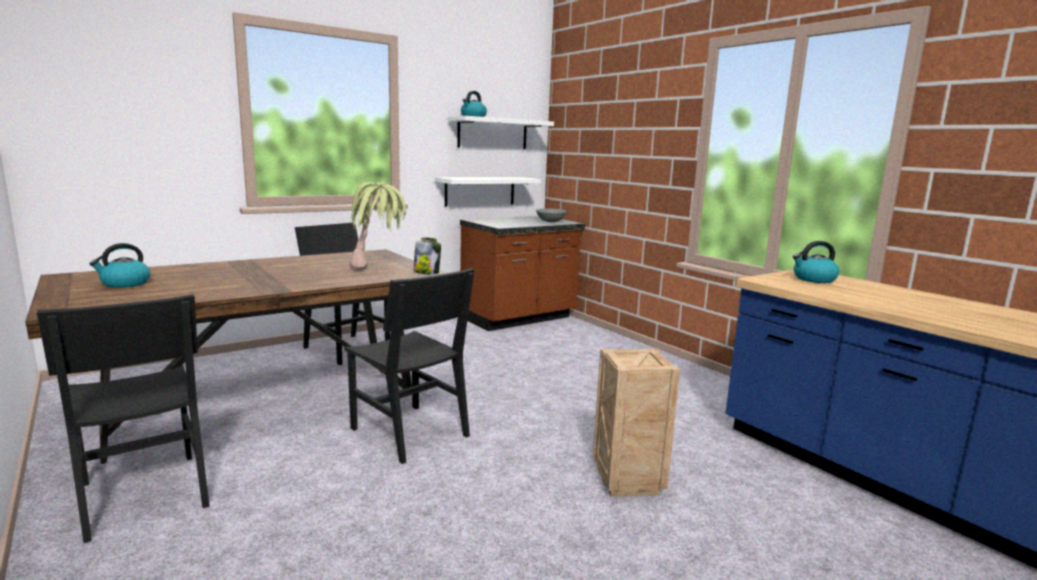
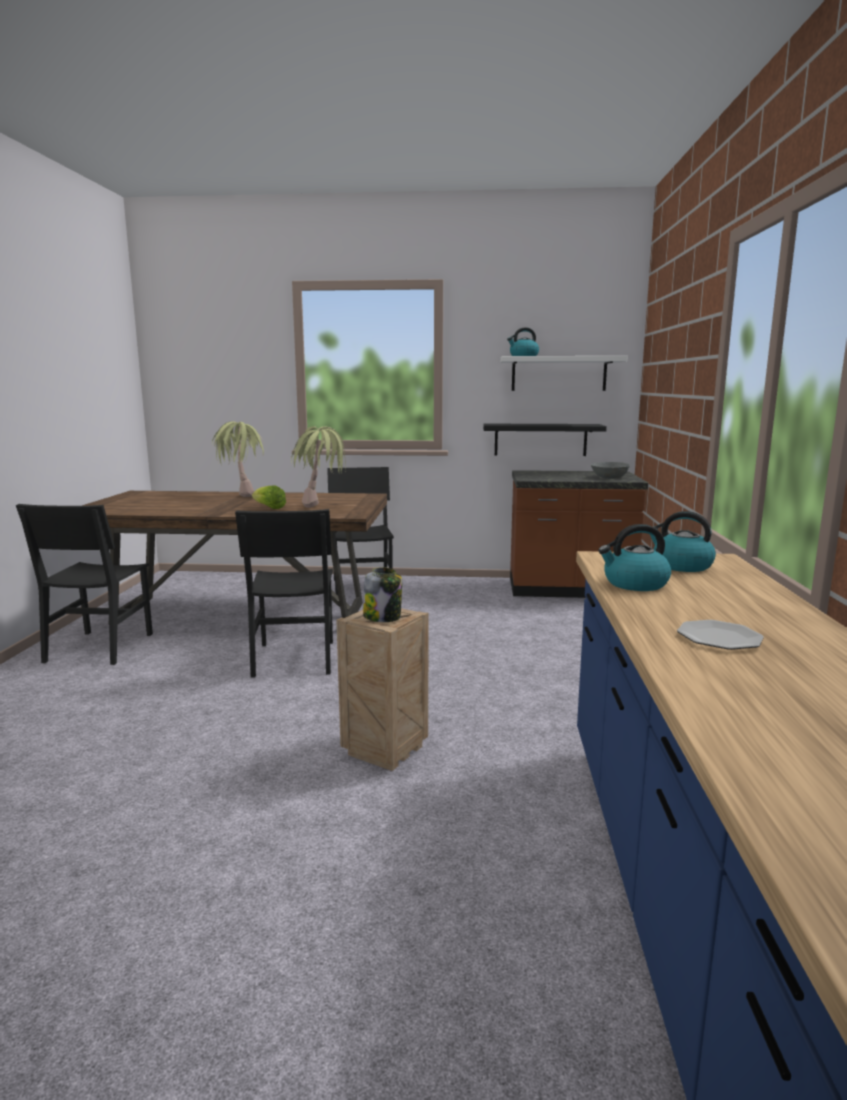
camera: 40 degrees right, 0 degrees up
(125, 284) = (149, 500): kettle -> kettle (634, 584)
(233, 264) = (242, 494): none -> potted plant
(319, 276) = (269, 508): none -> lettuce
(427, 272) = (353, 514): jar -> jar (383, 617)
(480, 191) = (540, 439): white shelf -> black shelf
(975, 318) = (719, 638): none -> plate

